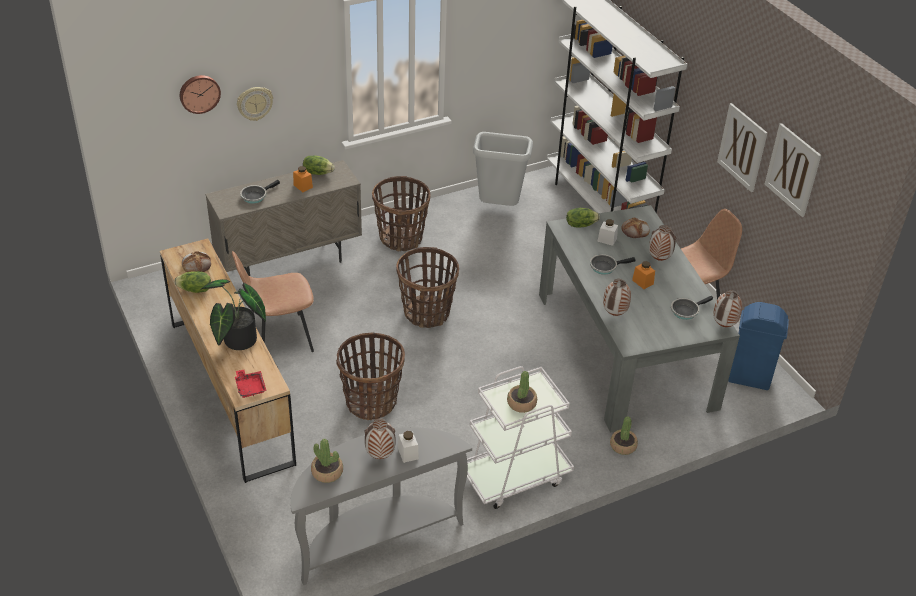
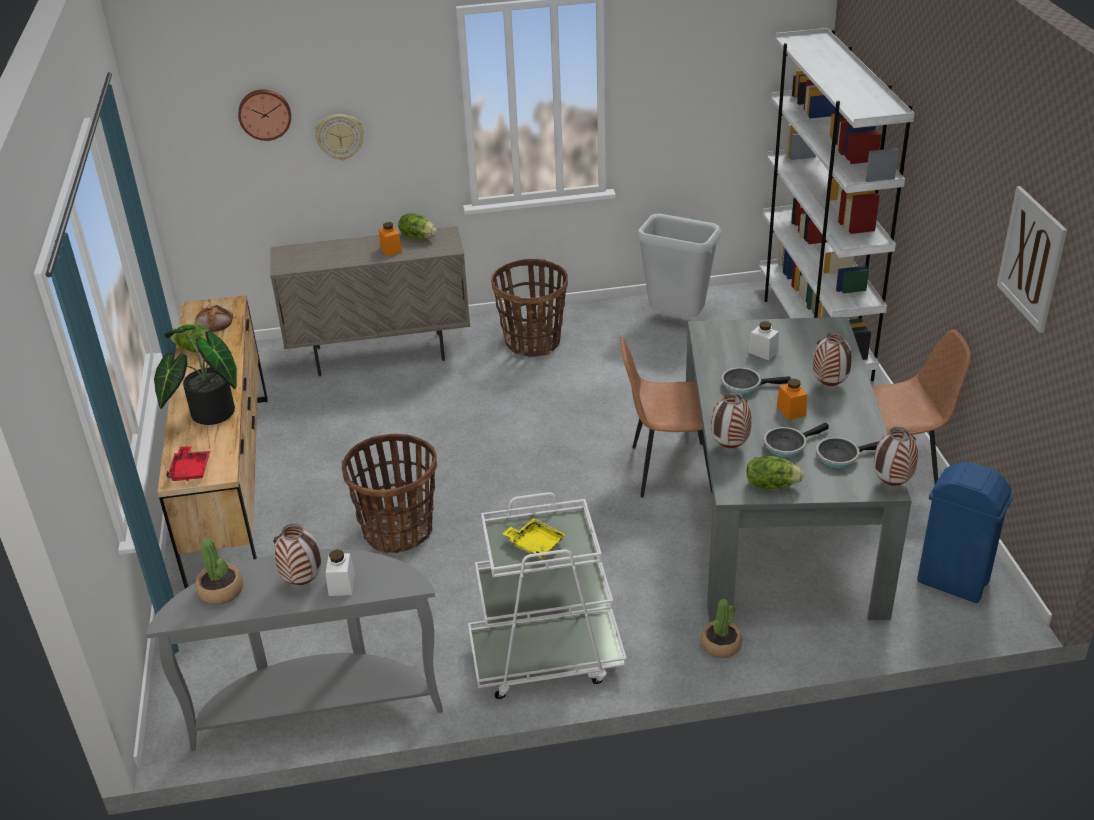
camera: 20 degrees right, 5 degrees down
(255, 196) = (327, 255): frying pan -> frying pan (787, 445)
(278, 338) = (323, 438): brown chair -> brown chair (669, 469)
(427, 313) = (523, 433): basket -> none
(521, 403) = (535, 544): potted plant -> yellow tray
(580, 224) = (734, 330): lettuce -> lettuce (771, 484)
(635, 230) = (810, 345): bread -> none
(742, 147) = (974, 232): picture -> none

